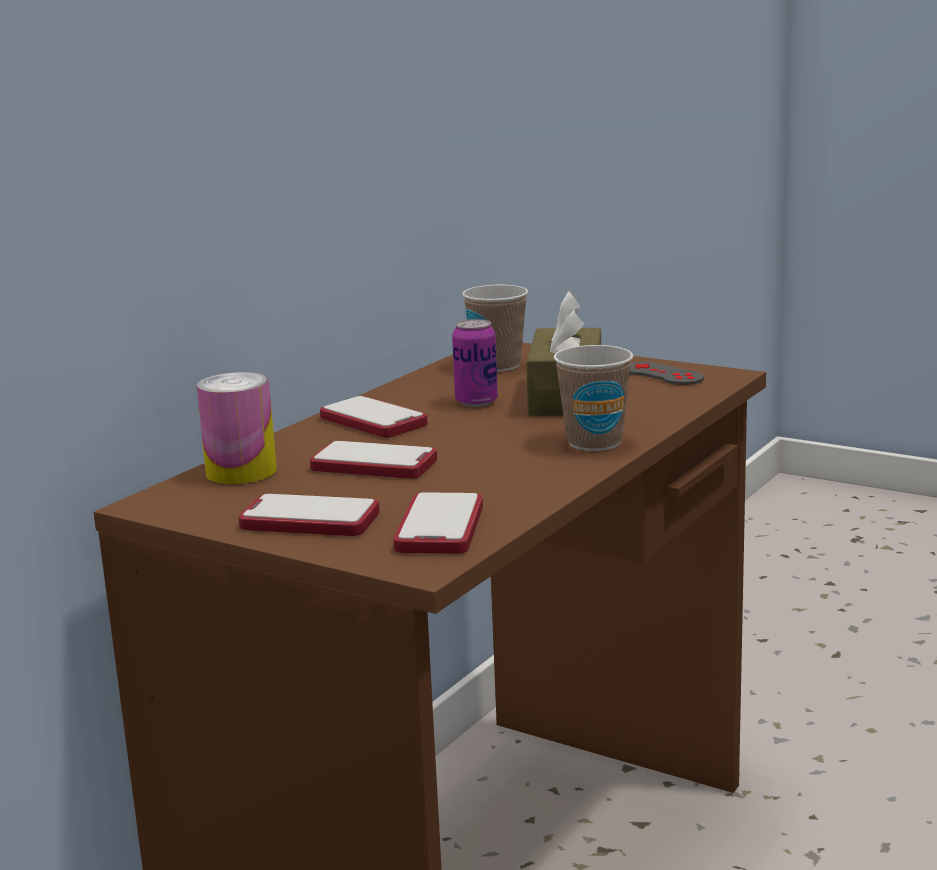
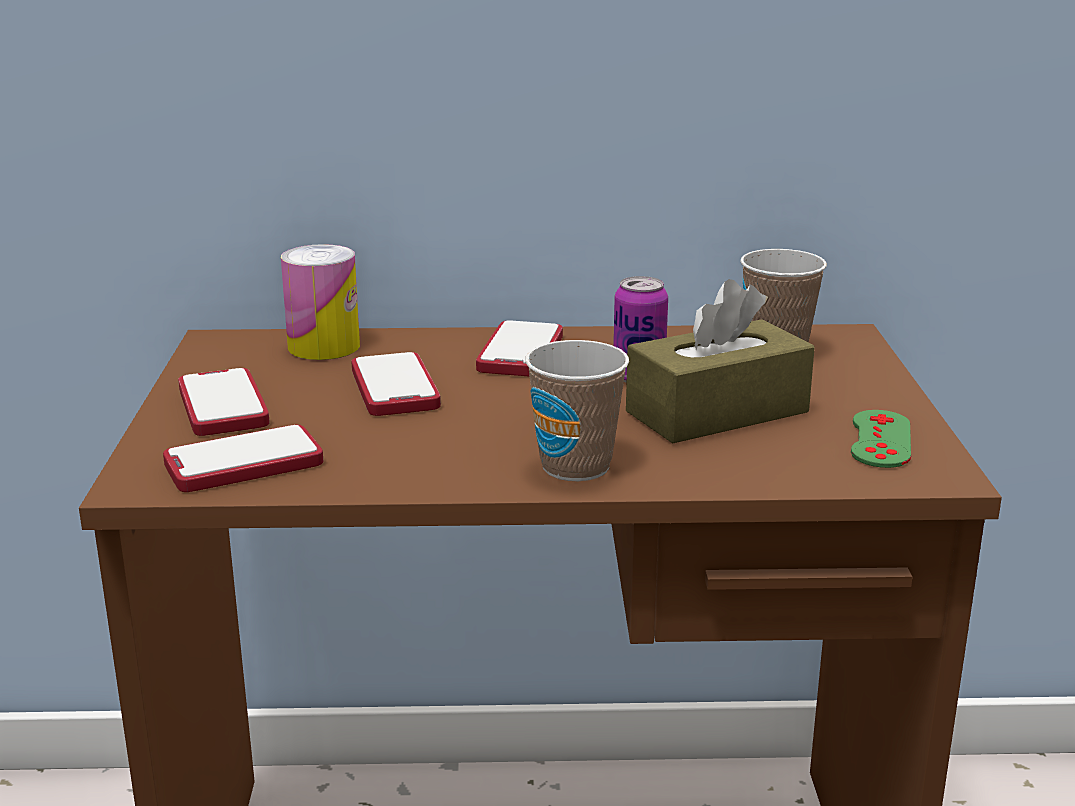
camera: 55 degrees right, 5 degrees up
(663, 374) = (880, 439): grey game controller -> green game controller

